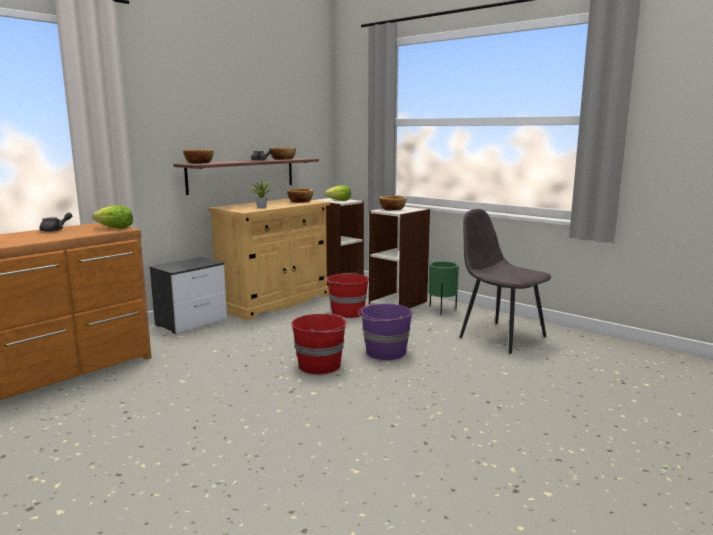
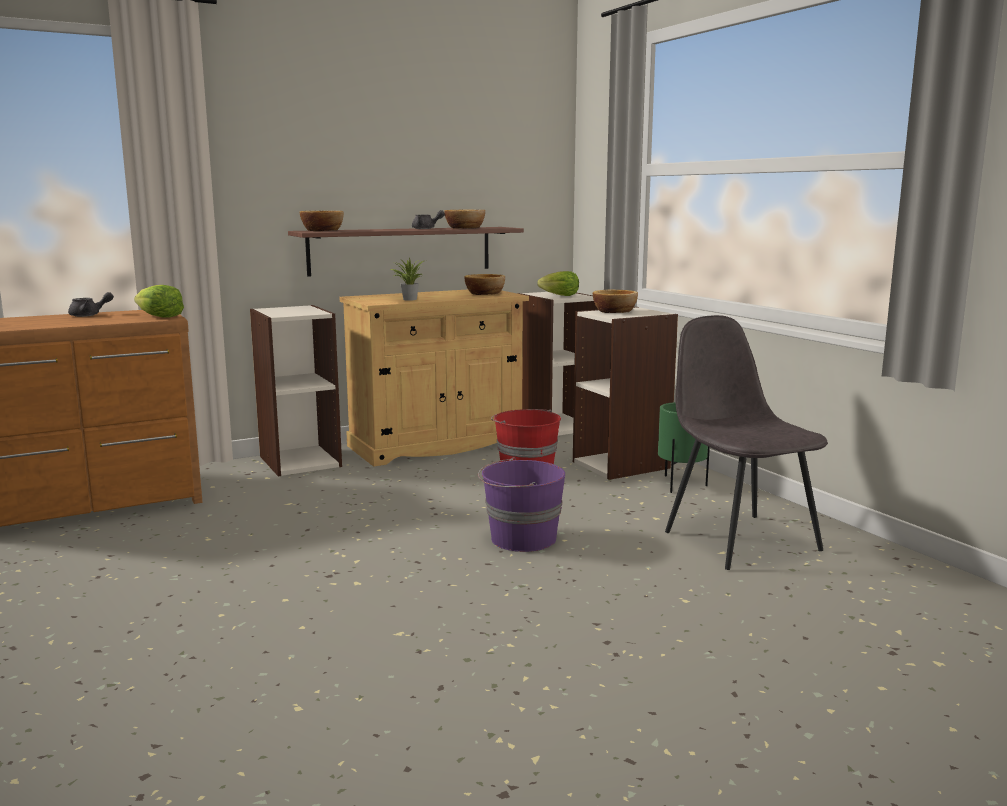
camera: 20 degrees right, 0 degrees up
(192, 322) = (300, 461): nightstand -> bookcase
(320, 365) = (407, 544): red bucket -> none

